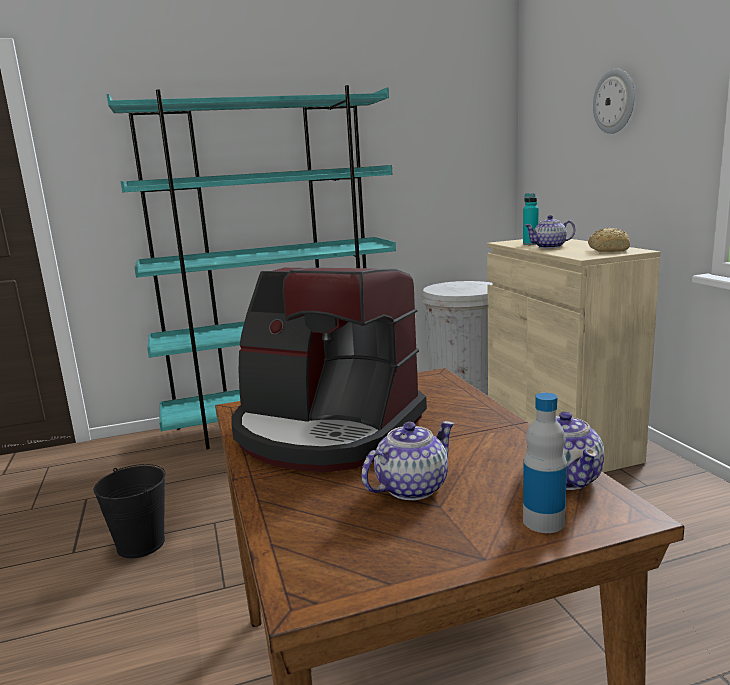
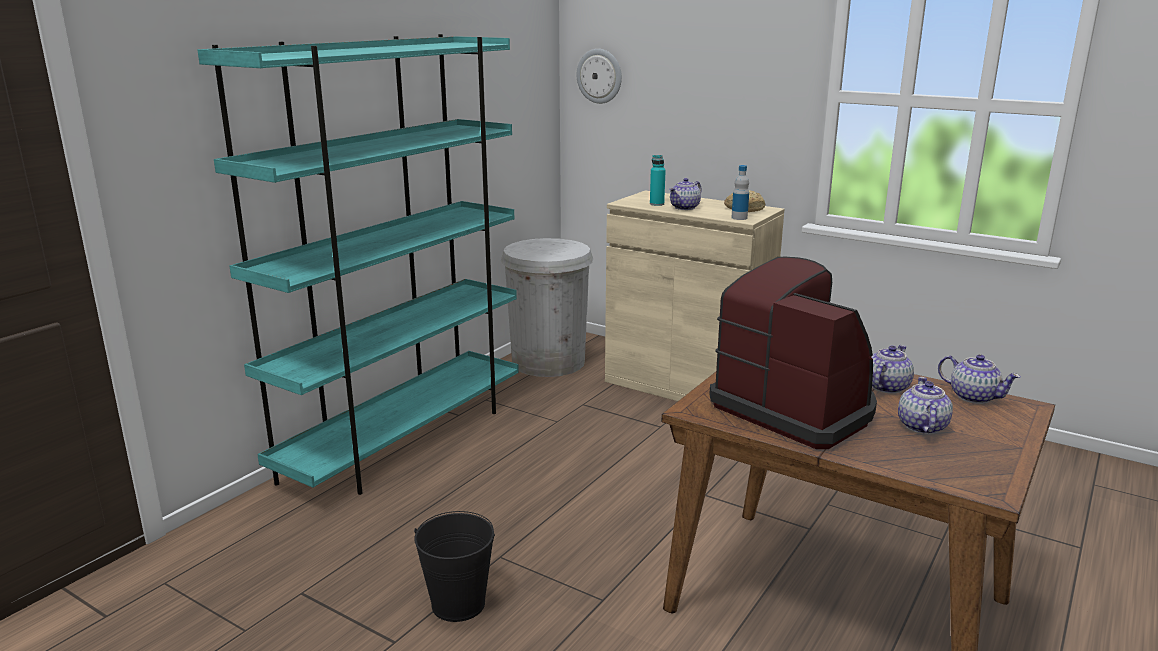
camera: 40 degrees left, 5 degrees up
(326, 431) = (795, 408): coffee machine -> coffee machine turned 120 degrees counterclockwise
(472, 437) = (886, 387): none -> teapot
(543, 521) = (1008, 422): bottle -> bottle (739, 218)
(614, 101) = (703, 64): wall clock -> wall clock (599, 76)

